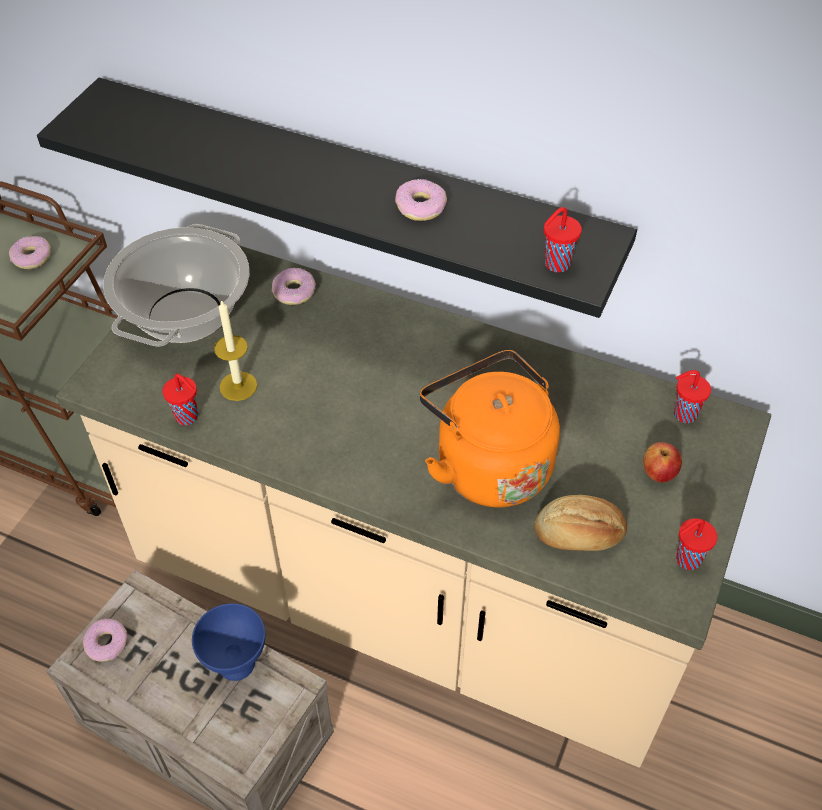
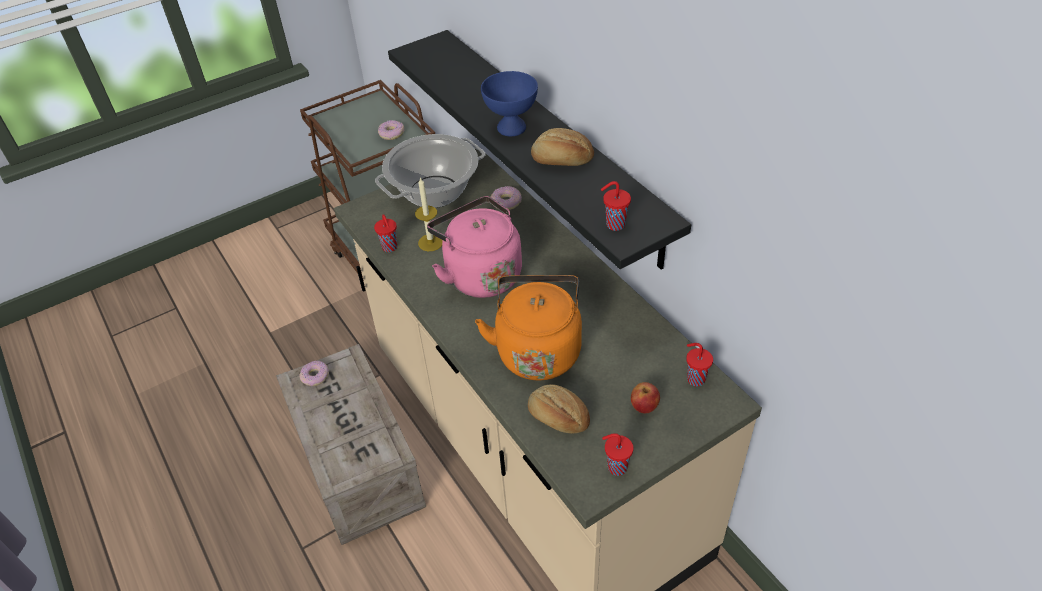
camera: 35 degrees right, 5 degrees down
(236, 662) = (373, 422): blue bowl -> blue bowl (512, 127)
(338, 400) = (480, 274): none -> pink kettle
(421, 206) = (562, 161): donut -> bread

